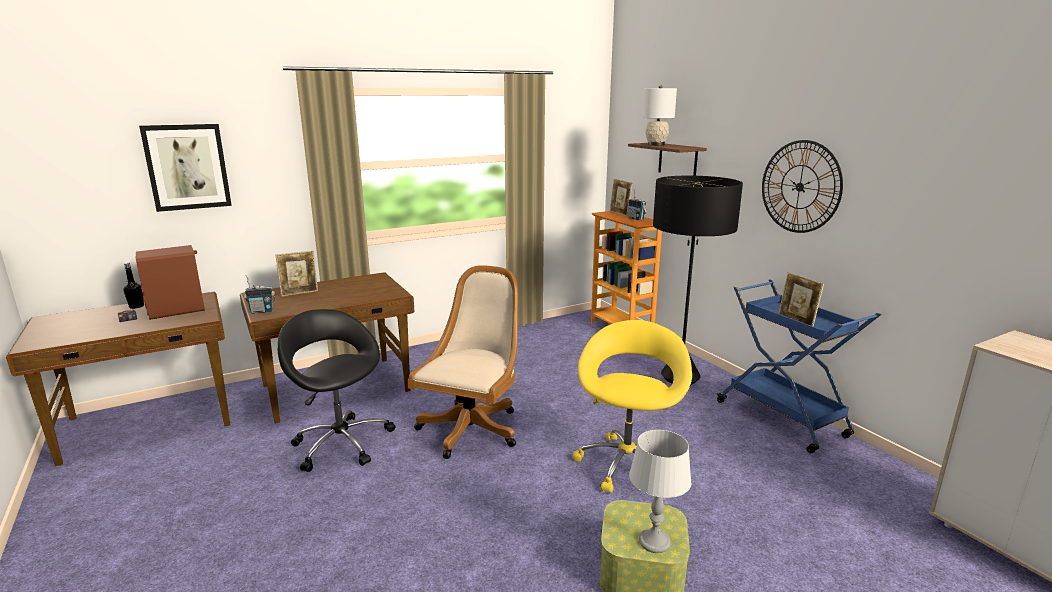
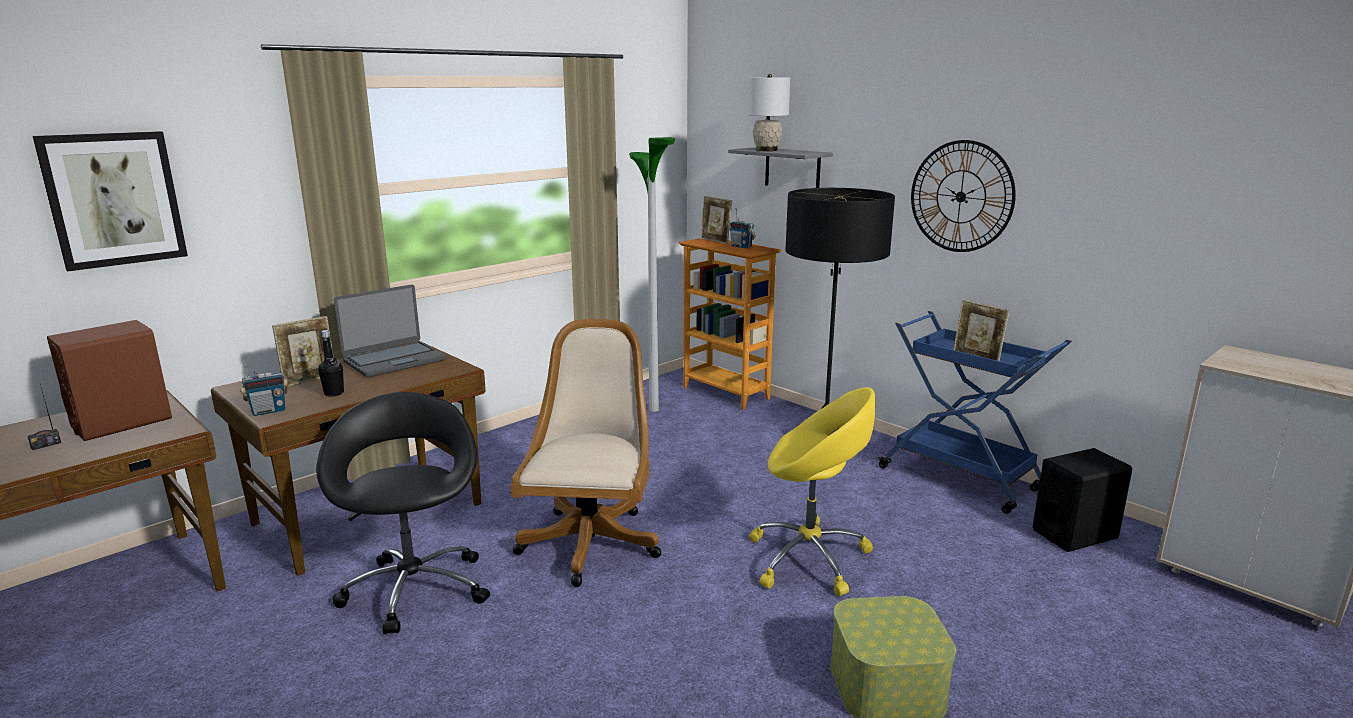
camera: 15 degrees left, 0 degrees up
(136, 306) = (45, 424): black bottle -> black bottle (334, 393)
(341, 443) = (415, 589): black office chair -> black office chair turned 60 degrees clockwise
(359, 284) = (394, 360): none -> laptop
(561, 337) = (654, 409): none -> floor lamp
(628, 464) = (811, 558): yellow office chair -> yellow office chair turned 105 degrees clockwise
(654, 542) = (911, 641): grey table lamp -> none
(677, 160) = (792, 169): brown shelf -> grey shelf
(865, 479) = (1074, 534): none -> black speaker

